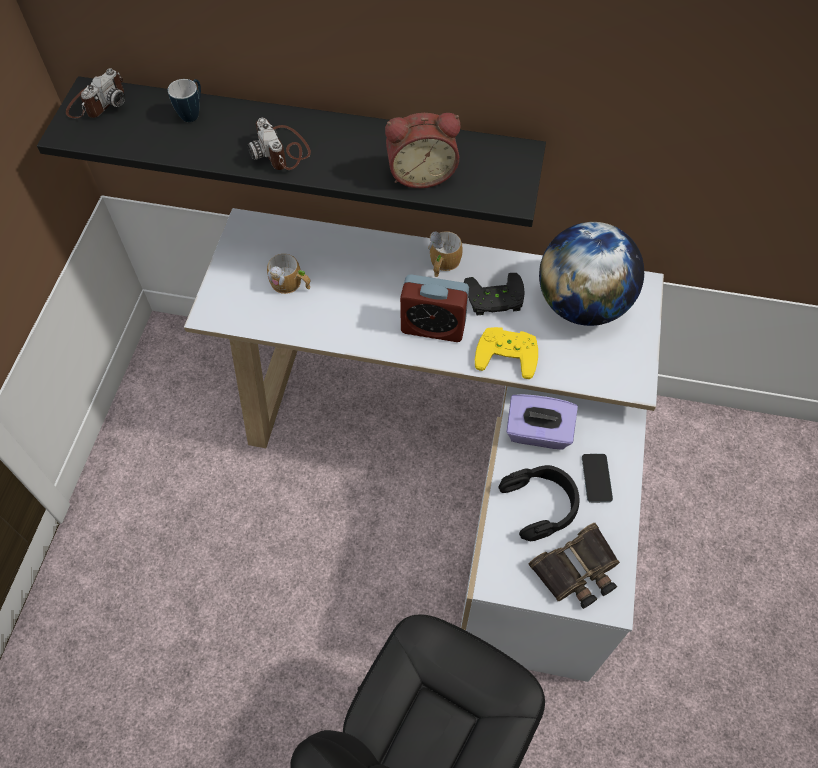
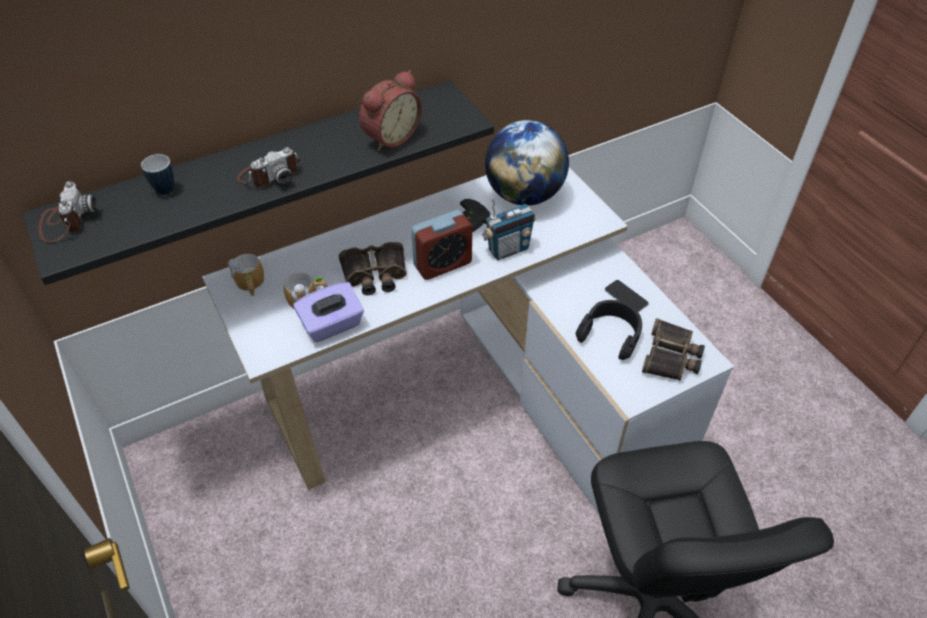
camera: 40 degrees left, 10 degrees down
(282, 150) = (270, 174): camera -> camera turned 60 degrees counterclockwise
(365, 297) = (374, 274): none -> binoculars
(442, 263) = (407, 223): mug -> mug (250, 284)
(507, 352) = (508, 249): yellow game controller -> radio
(538, 433) = (565, 294): purple tissue box -> purple tissue box (332, 325)

